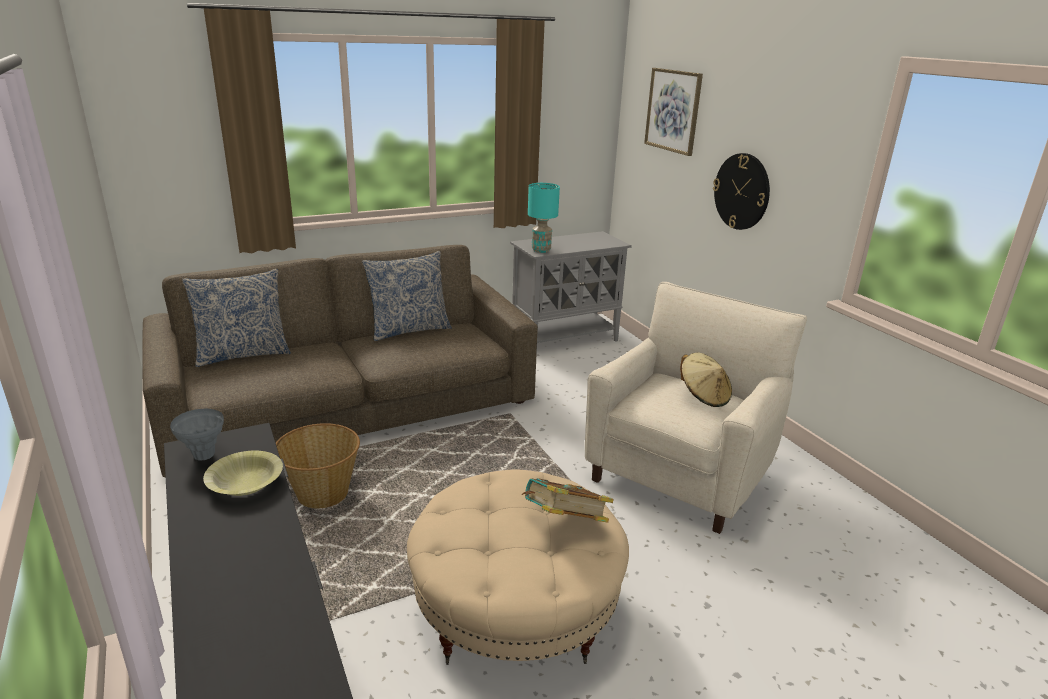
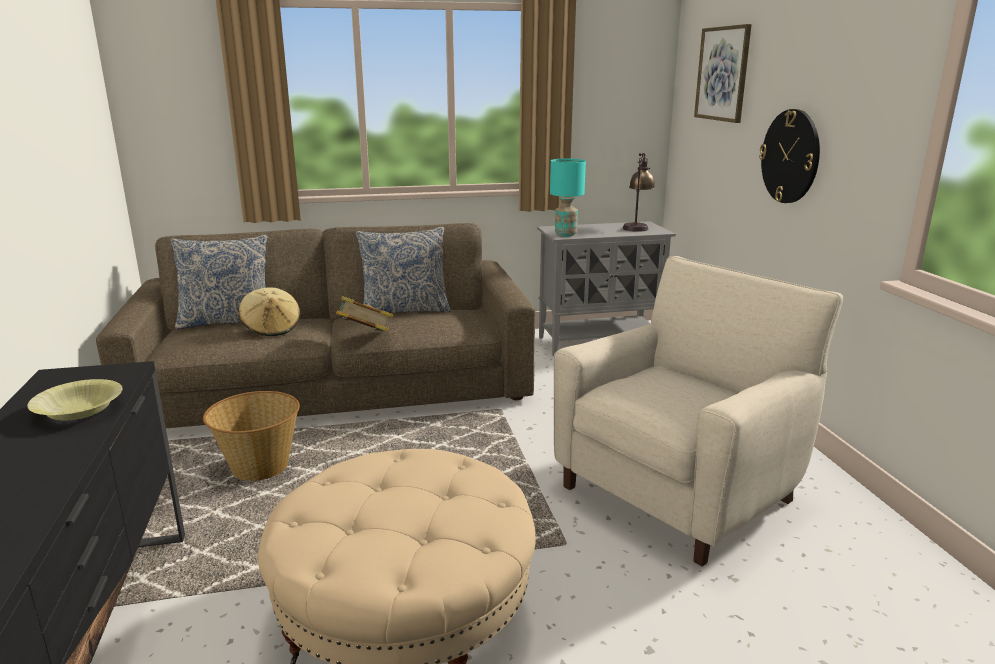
camera: 15 degrees right, 5 degrees down
(203, 455) = (63, 383): grey vase -> none
(564, 524) = (454, 510): book -> book (364, 336)
(596, 238) = (637, 226): none -> table lamp
(703, 396) = (701, 390): beige hat -> beige hat (271, 328)

